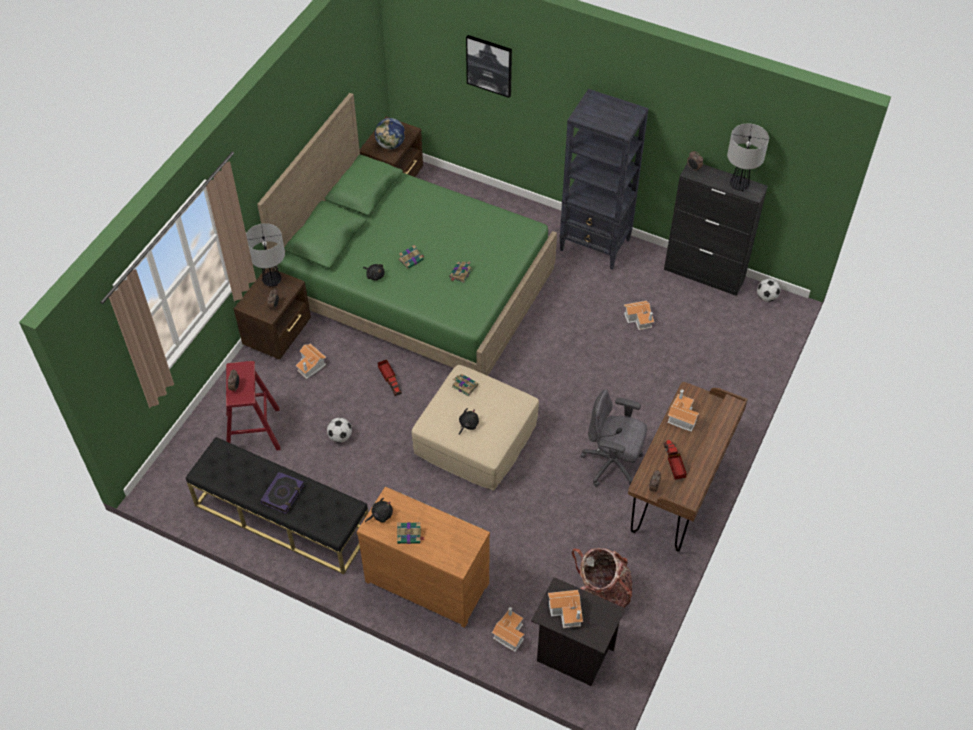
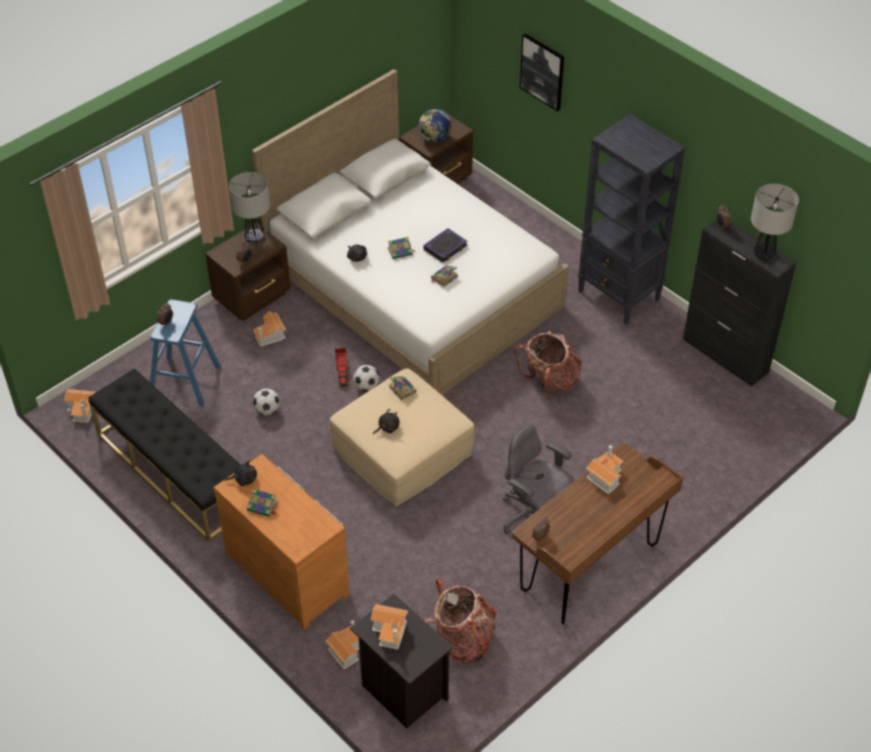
camera: 20 degrees right, 5 degrees down
(253, 431) = (185, 381): red stool -> blue stool
(283, 494) = (171, 439): book -> book (445, 248)
(417, 284) = (414, 286): green bed -> white bed
(572, 339) = (550, 382): none -> backpack
(639, 319) = (632, 381): toy house -> toy house (83, 410)
(673, 463) = (573, 519): toy truck -> none
(766, 297) = (785, 397): football -> football (366, 386)

